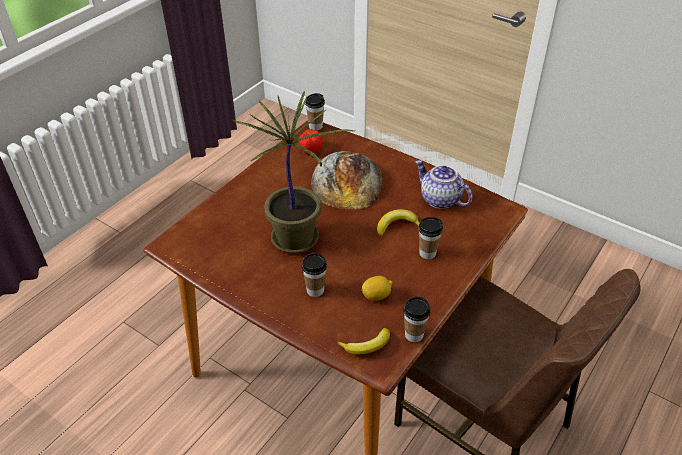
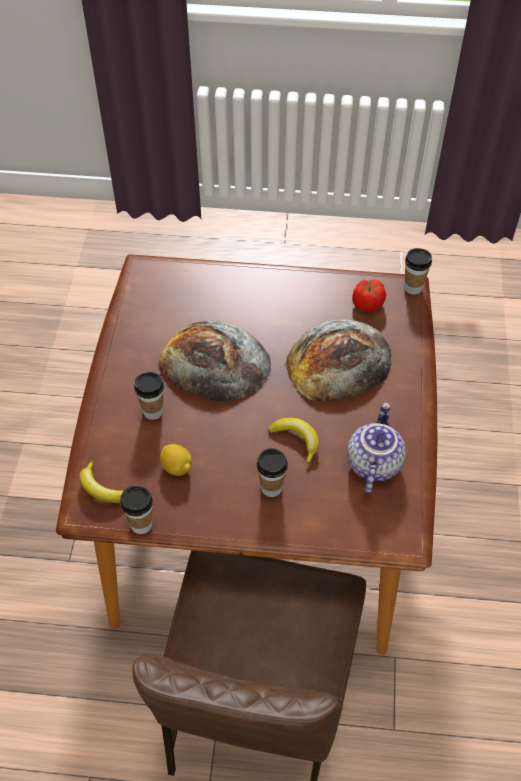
camera: 60 degrees right, 10 degrees up
(297, 240) = (214, 362): potted plant -> bread

